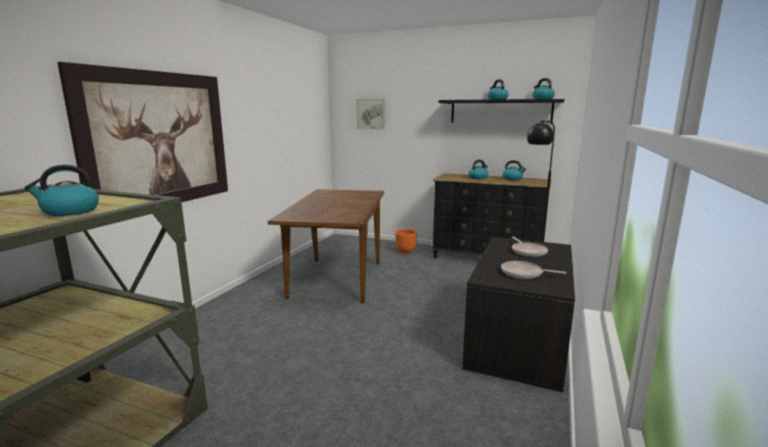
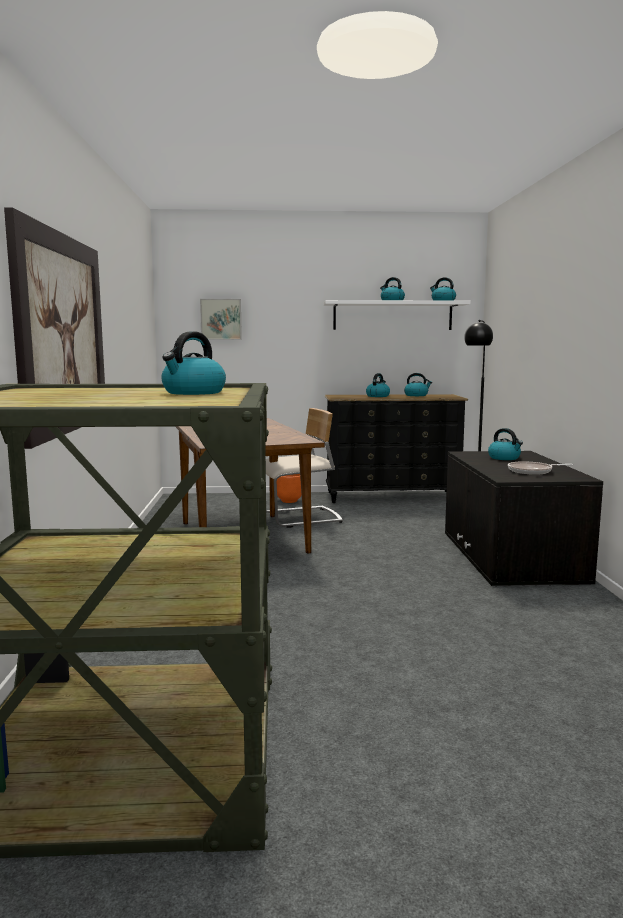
camera: 25 degrees left, 5 degrees down
(395, 268) = (301, 518): none -> beige chair
(500, 111) = (392, 316): black shelf -> white shelf
(528, 251) = (504, 458): frying pan -> kettle

